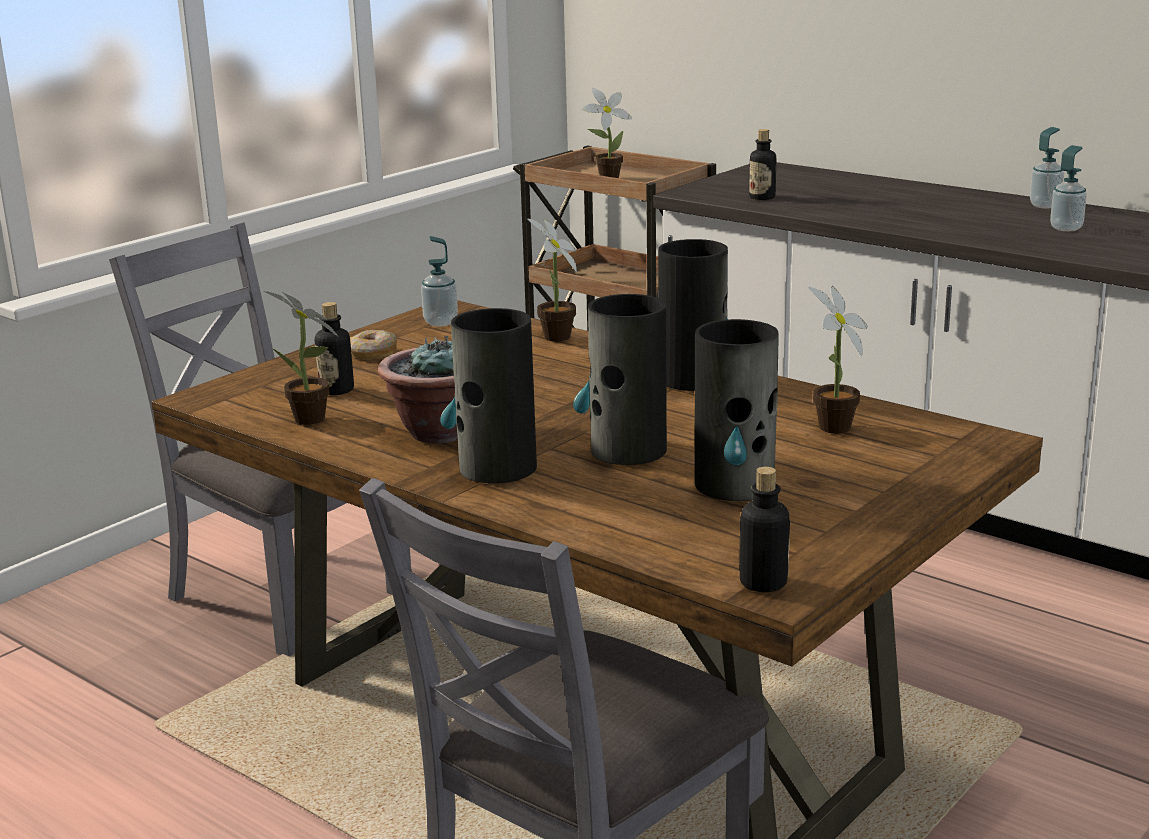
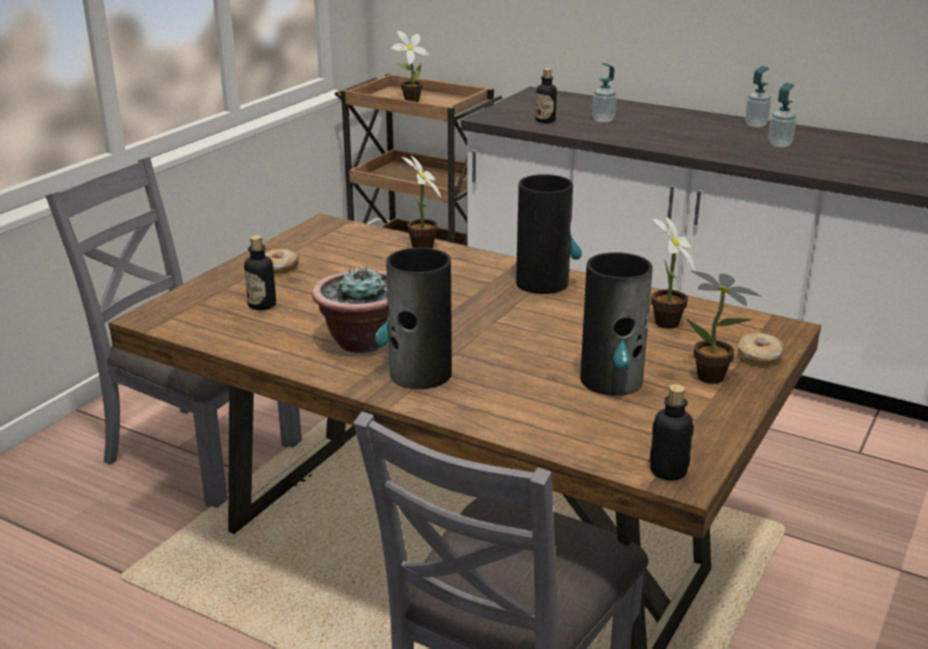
camera: 10 degrees left, 5 degrees up
(312, 421) = (252, 336): potted plant -> potted plant (714, 379)
(440, 322) = (324, 237): soap dispenser -> soap dispenser (603, 120)
(627, 450) = (517, 352): vase -> none
(940, 468) = (759, 357): none -> donut

